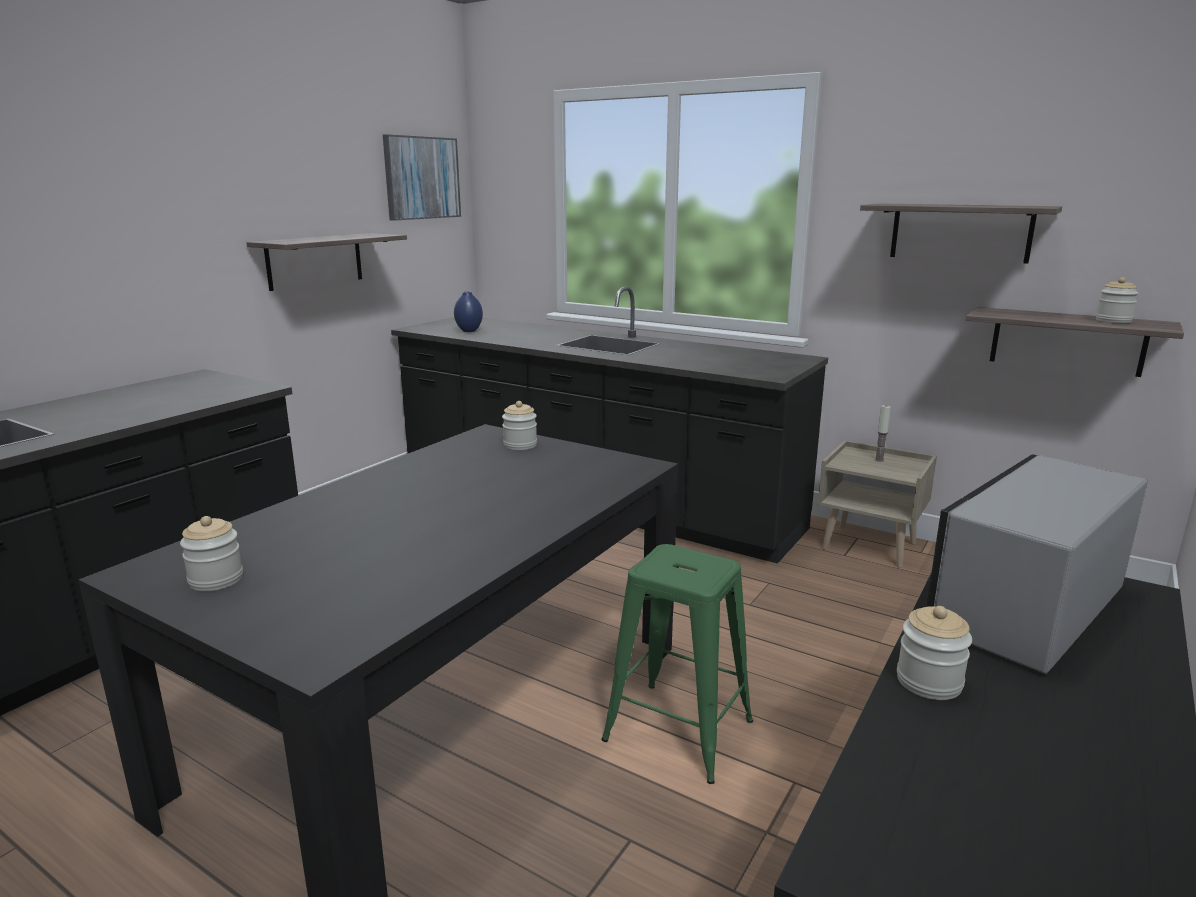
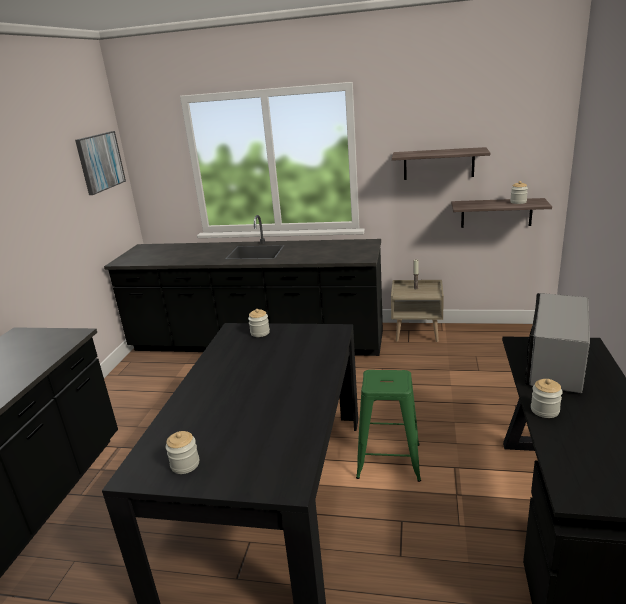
camera: 20 degrees left, 5 degrees up
(315, 261) = (55, 235): shelf -> none
(468, 331) = (157, 257): blue vase -> none

